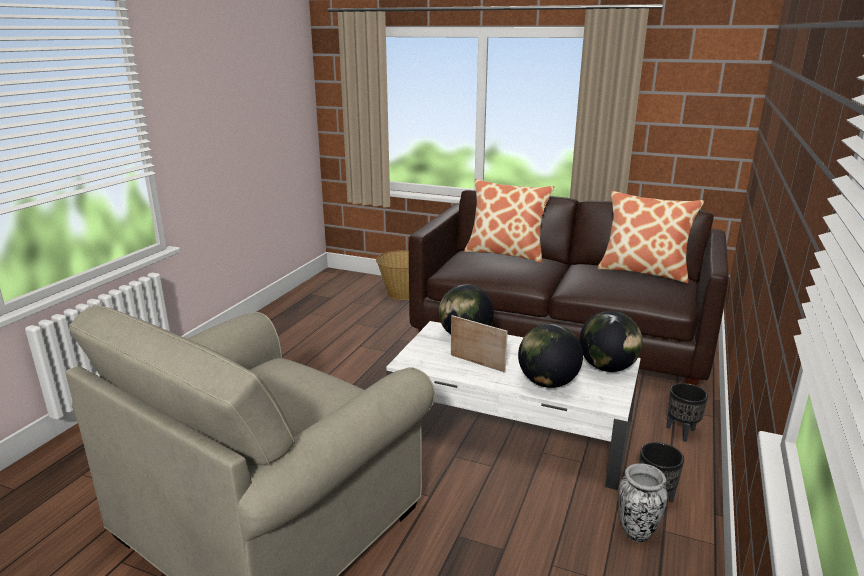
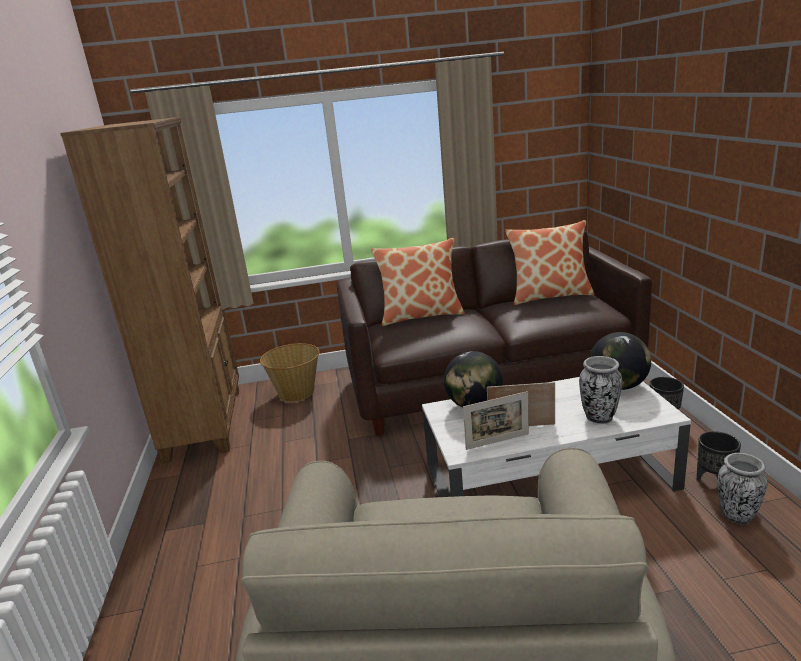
camera: 30 degrees left, 0 degrees up
(322, 292) = (205, 422): none -> brown bookcase
(443, 366) = (497, 441): none -> picture frame
(548, 383) = (599, 418): globe -> vase

